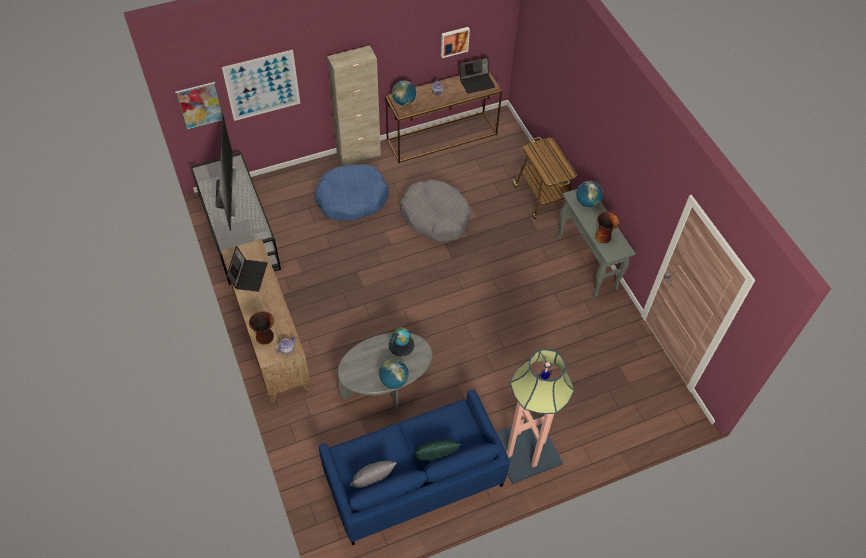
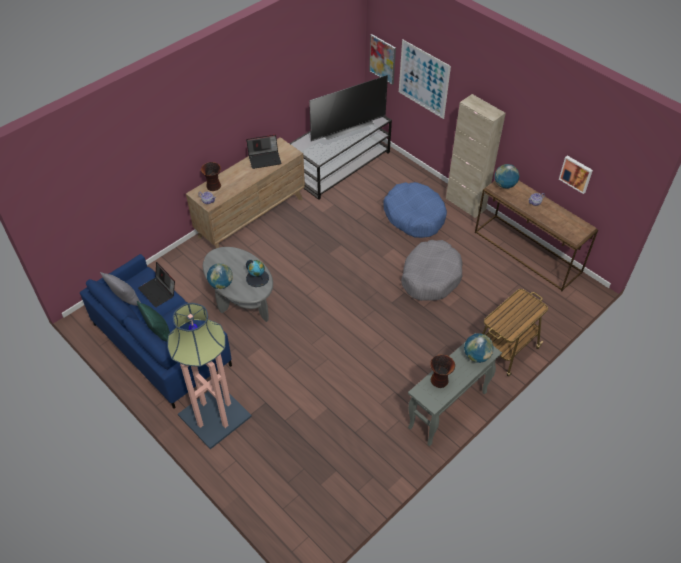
camera: 70 degrees right, 5 degrees down
(477, 82) = (570, 226): laptop -> laptop (158, 291)

